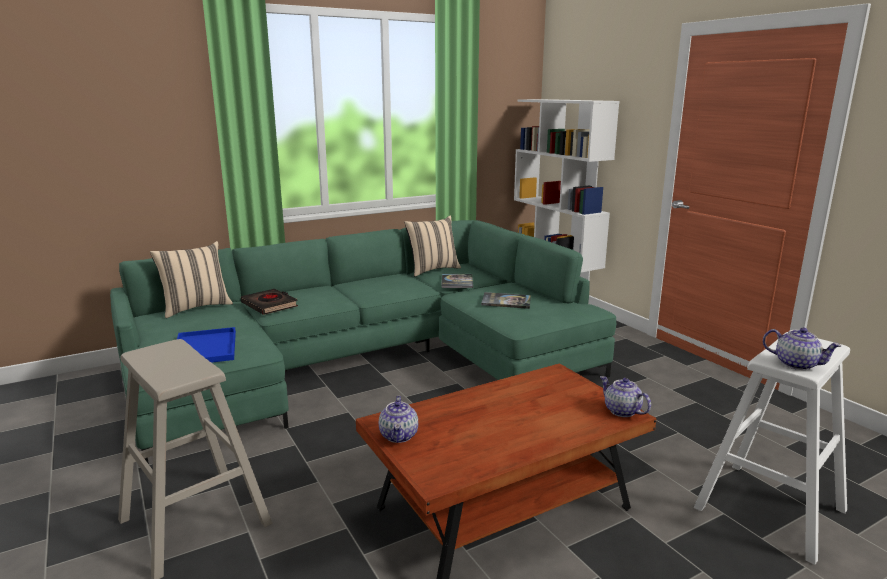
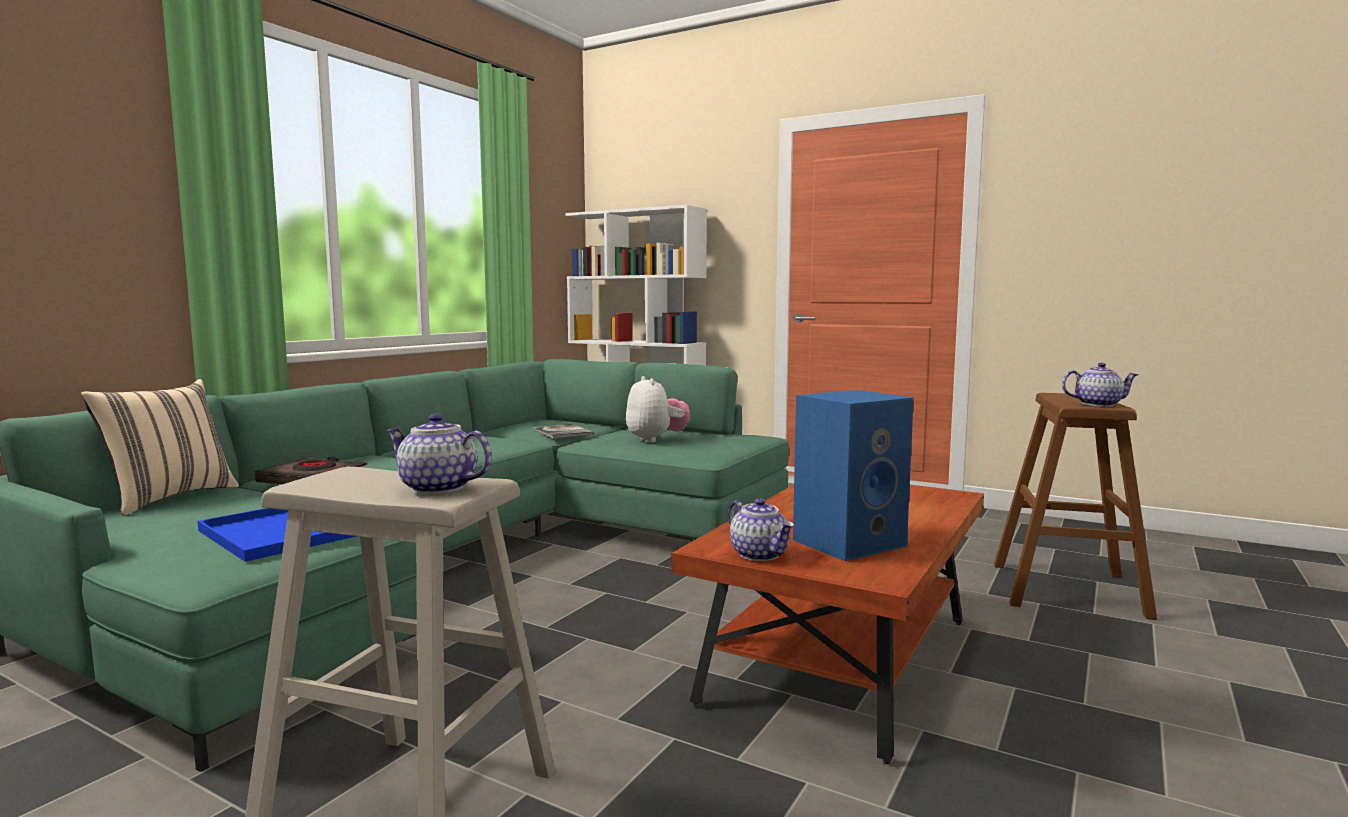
camera: 30 degrees left, 10 degrees down
(432, 270) = (509, 427): beige pillow -> none
(470, 441) = (849, 542): none -> blue speaker
(506, 301) = (656, 440): book -> plush toy
(621, 411) = (945, 494): teapot -> teapot (437, 488)
(770, 508) = (1067, 589): white stool -> brown stool

